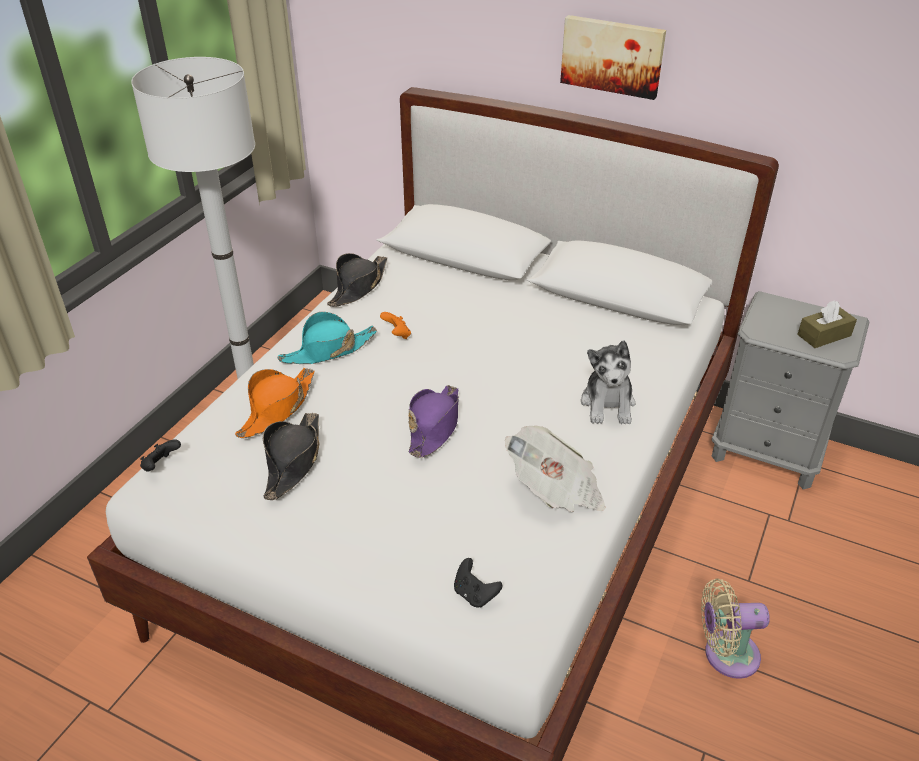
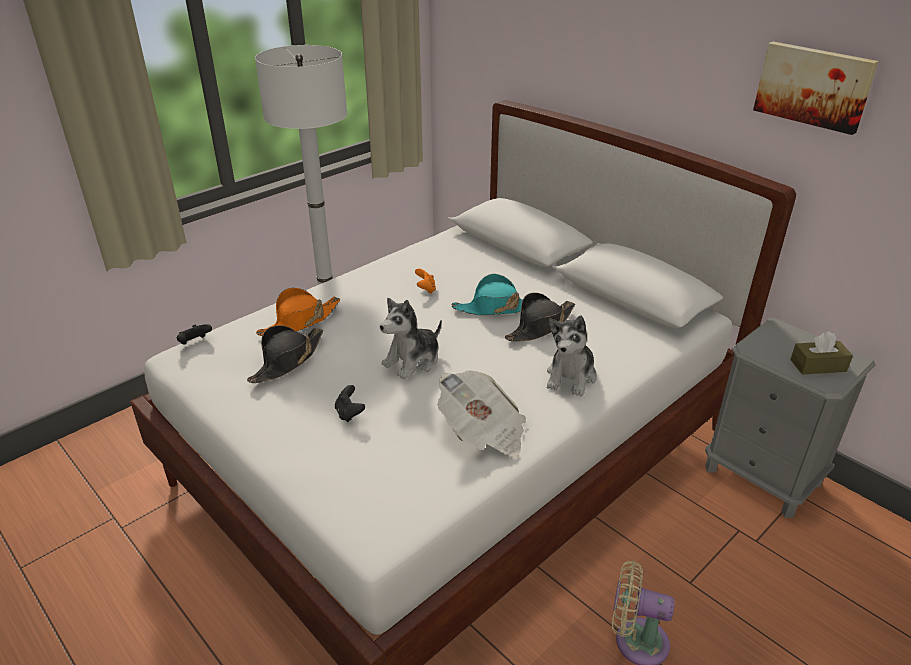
camera: 20 degrees right, 5 degrees down
(328, 350) = (365, 290): turquoise hat -> turquoise hat (495, 308)
(358, 287) = (417, 250): black hat -> black hat (540, 326)
(434, 426) = (413, 361): purple hat -> plush toy
(475, 594) = (365, 494): black game controller -> black game controller (349, 413)
(612, 55) = (661, 82): picture -> picture (814, 86)

